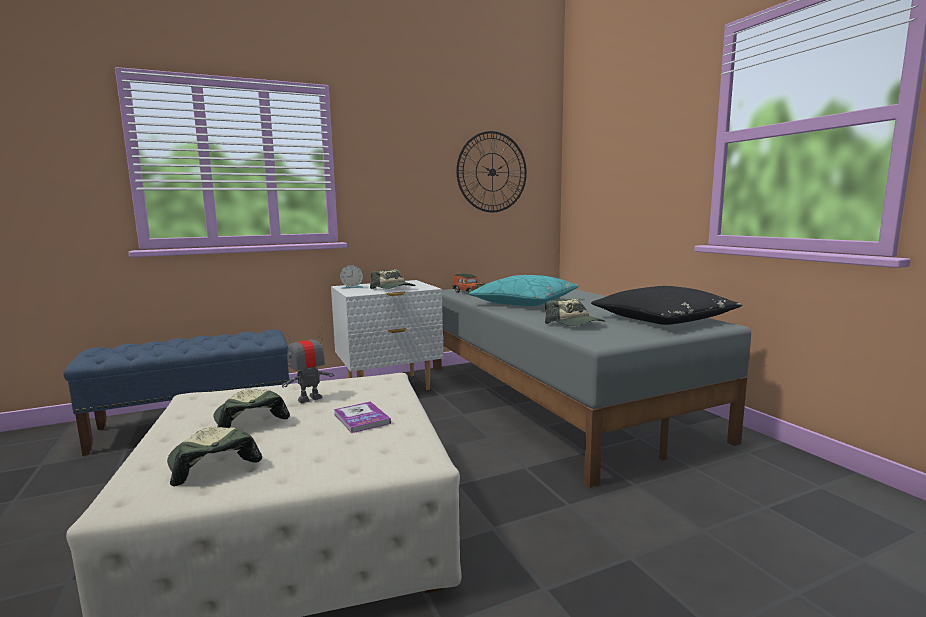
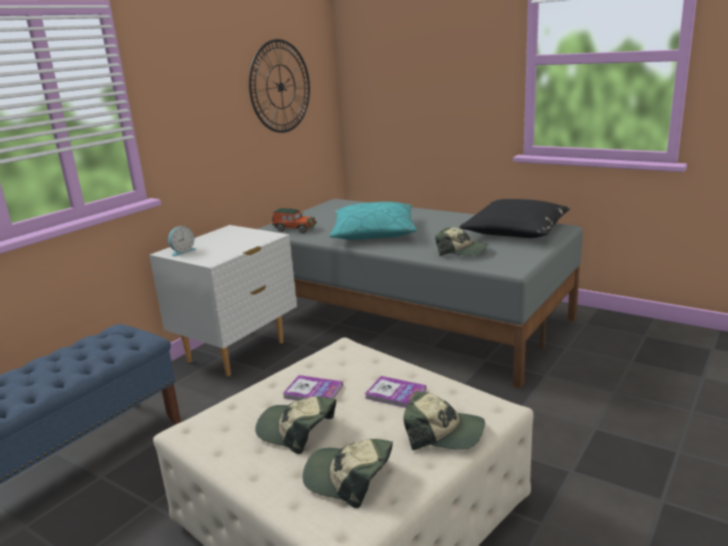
camera: 30 degrees left, 10 degrees up
(309, 399) = (313, 391): toy robot -> book
(393, 288) = (237, 244): cap -> cap (444, 433)

